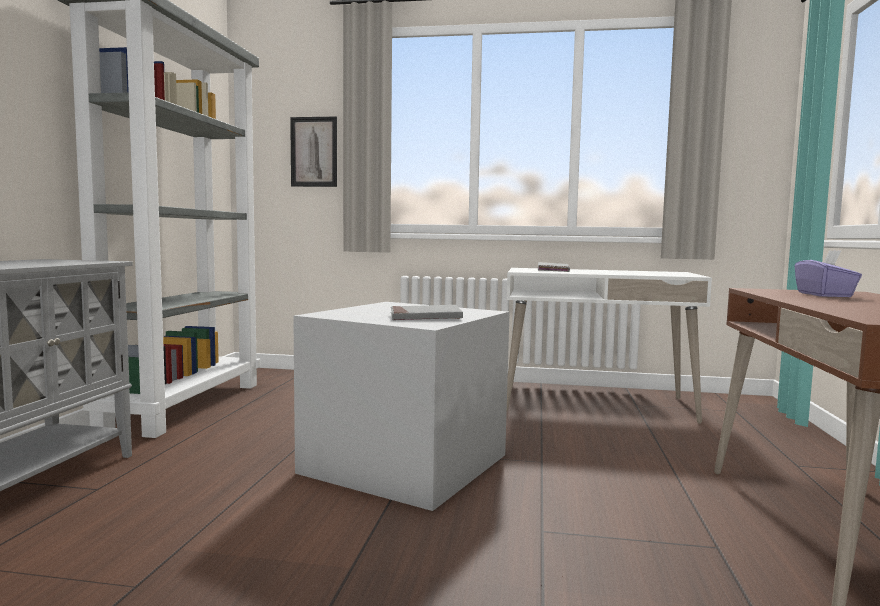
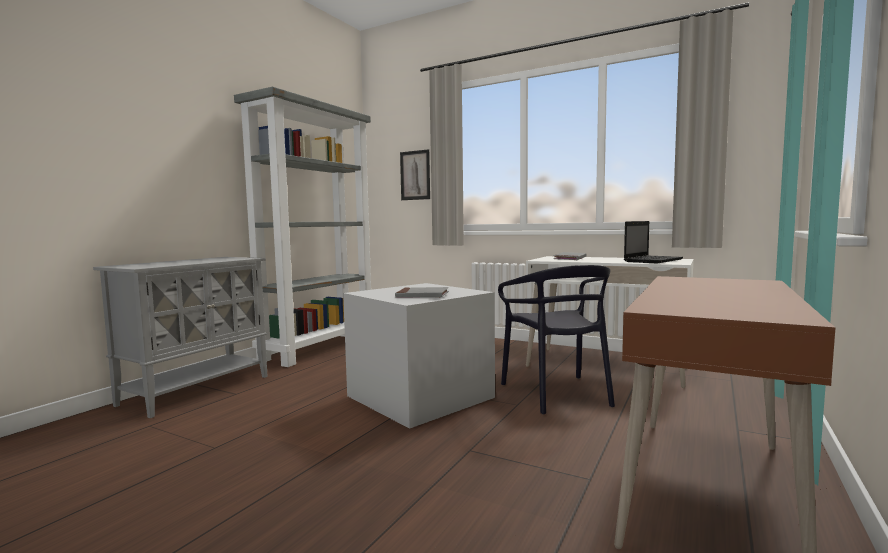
camera: 20 degrees right, 0 degrees up
(574, 443) = (557, 393): none -> black chair
(656, 273) = (653, 260): none -> laptop
(825, 295) = (715, 284): purple tissue box -> none

